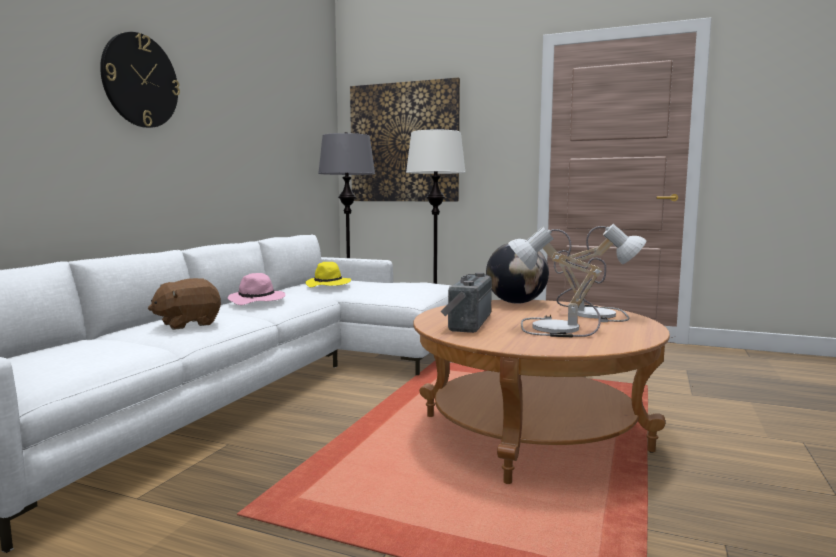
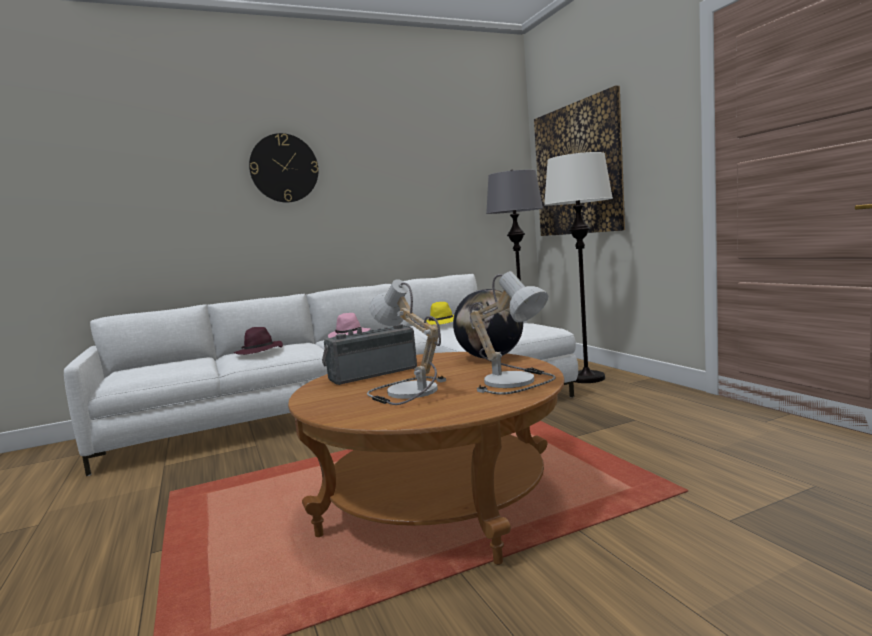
camera: 45 degrees right, 0 degrees up
(188, 324) = (259, 352): brown plush toy -> purple hat

